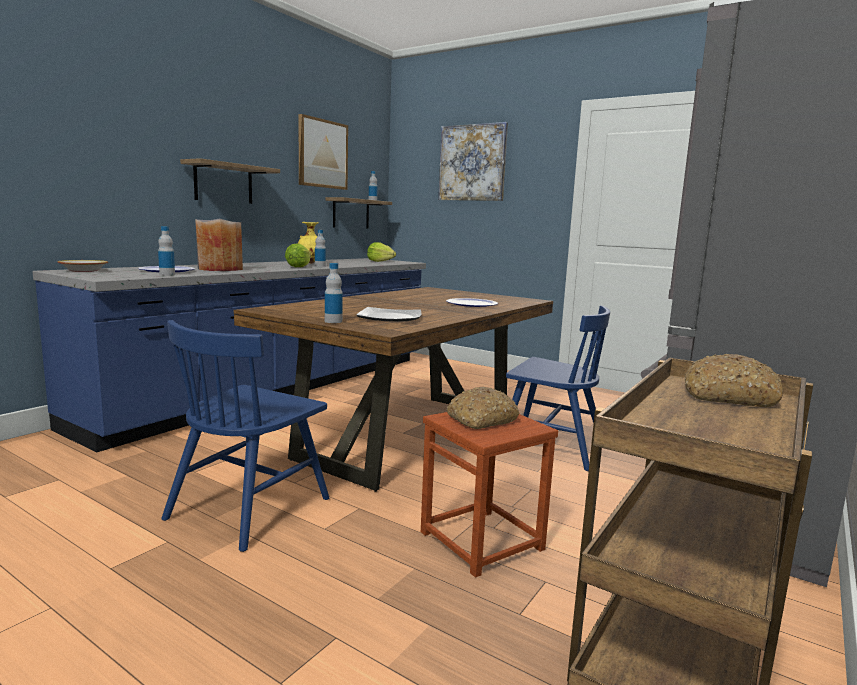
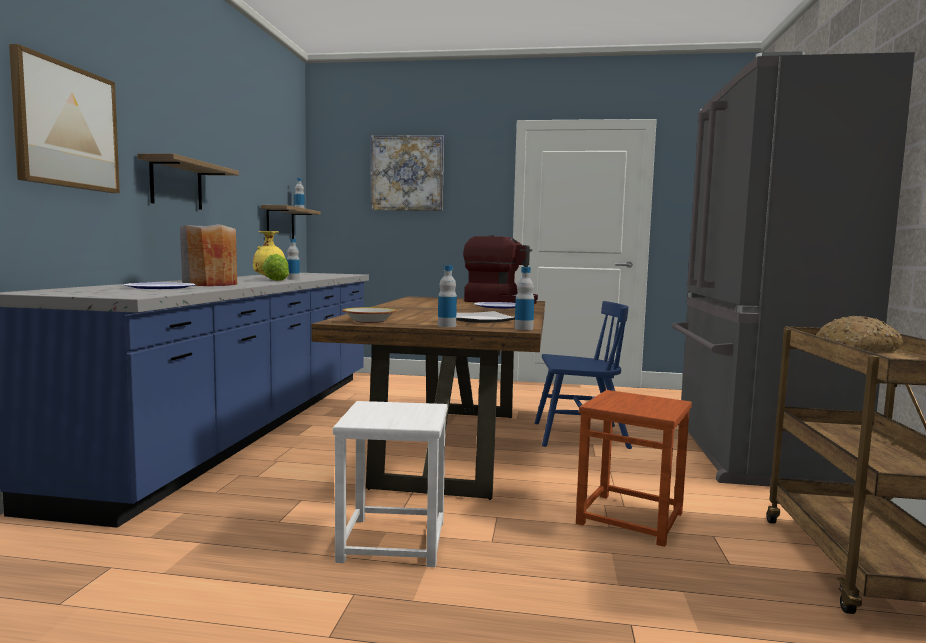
camera: 25 degrees left, 5 degrees down
(84, 270) = (58, 290): bowl -> bowl (369, 321)
(167, 274) = (184, 290): bottle -> bottle (523, 328)
(249, 508) = (392, 541): blue chair -> white stool
(322, 154) = (257, 157): picture -> picture (66, 126)
(380, 261) = (324, 274): lettuce -> none
(481, 420) = (627, 402): bread -> none
(498, 298) = (500, 301): none -> coffee machine

